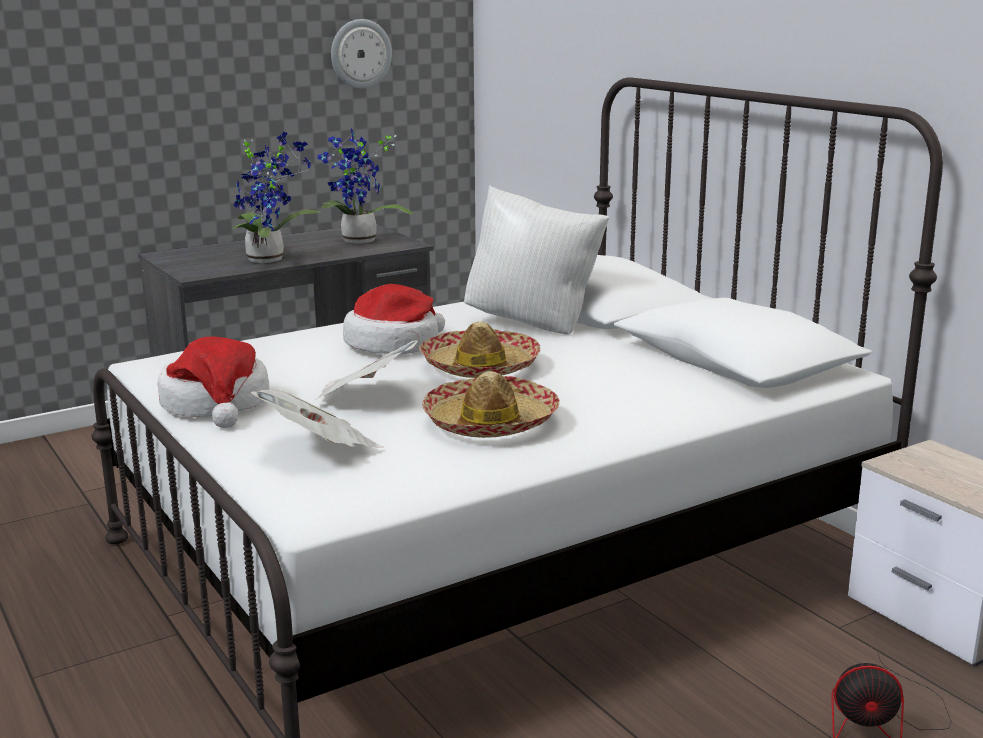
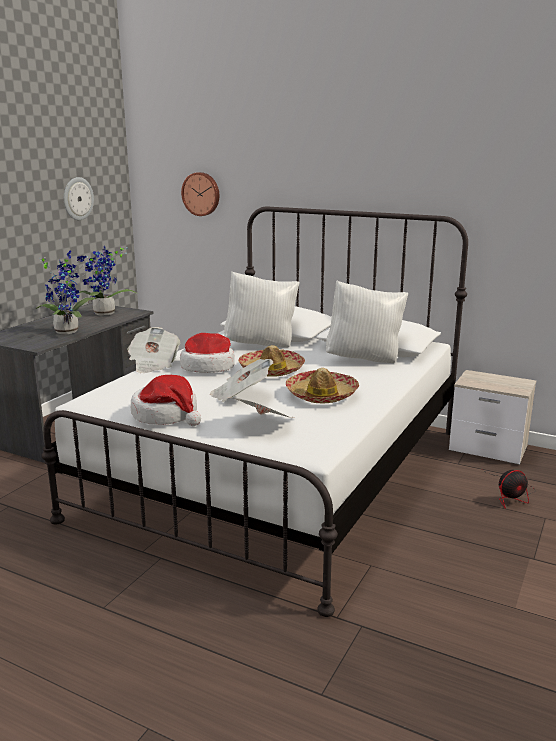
camera: 30 degrees left, 0 degrees up
(325, 326) = (153, 364): none -> newspaper
(555, 53) = (201, 194): none -> wall clock
(669, 377) = (364, 359): none -> white pillow

